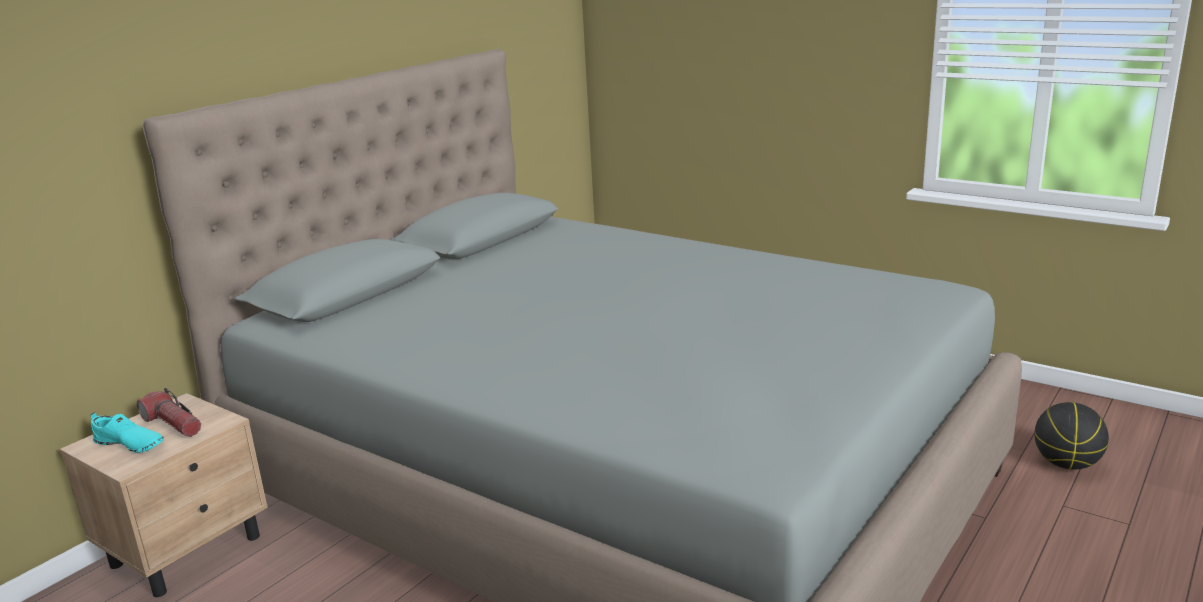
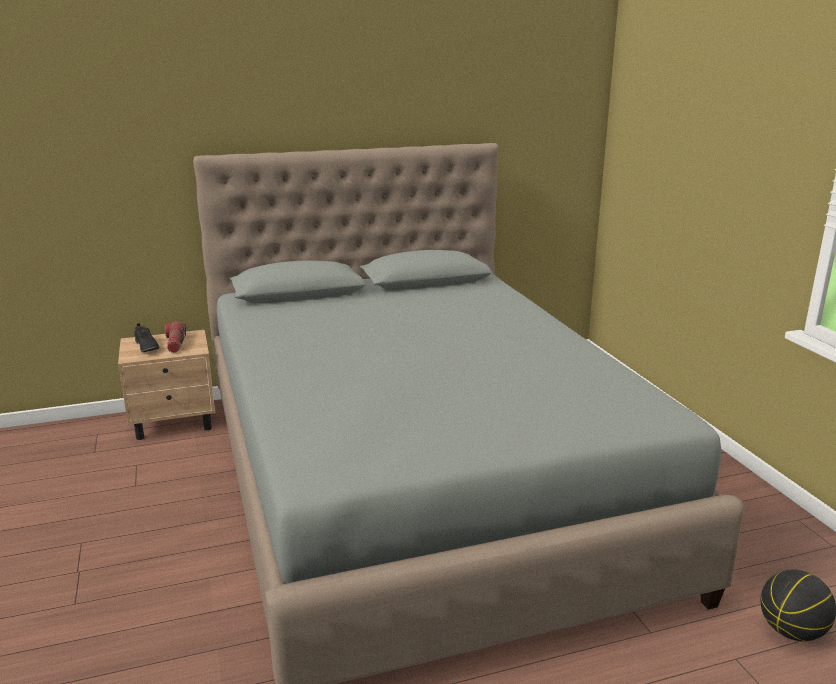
camera: 35 degrees right, 0 degrees up
(129, 444) = (146, 347): turquoise shoe -> black shoe

